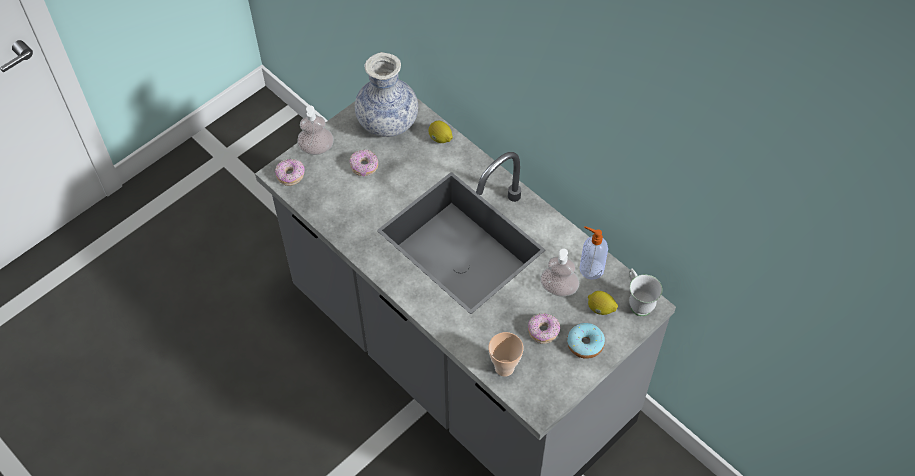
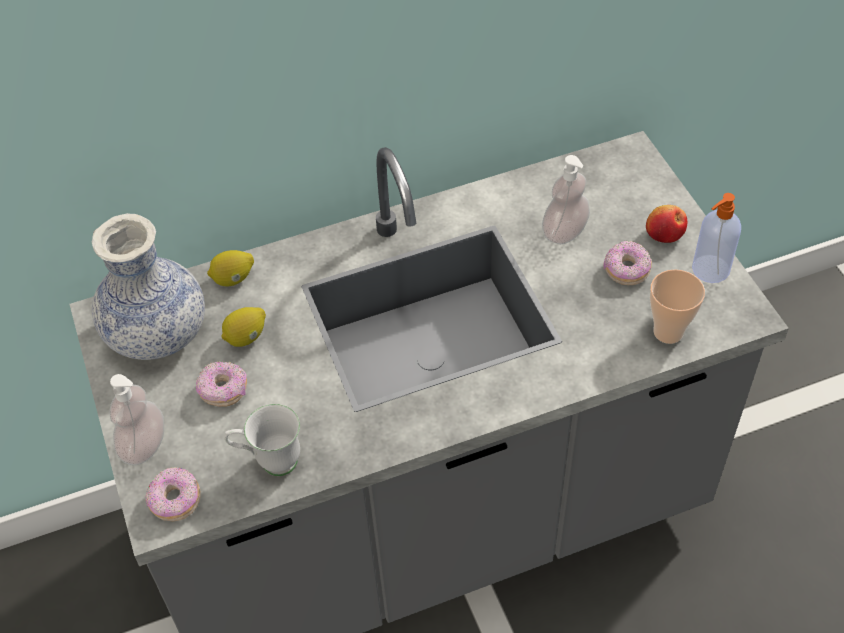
camera: 65 degrees left, 5 degrees down
(585, 344) = (664, 234): donut -> apple
(590, 269) = (548, 190): soap dispenser -> soap dispenser (709, 270)
(600, 309) = (616, 201): lemon -> lemon (246, 337)
(637, 302) = (622, 162): white mug -> white mug (269, 462)

